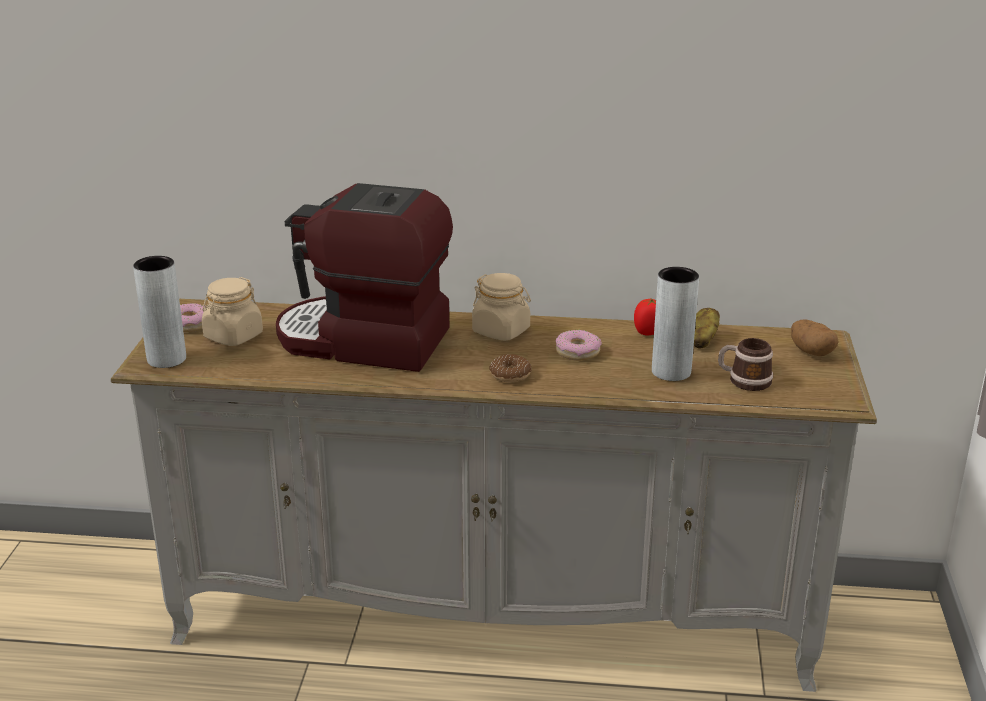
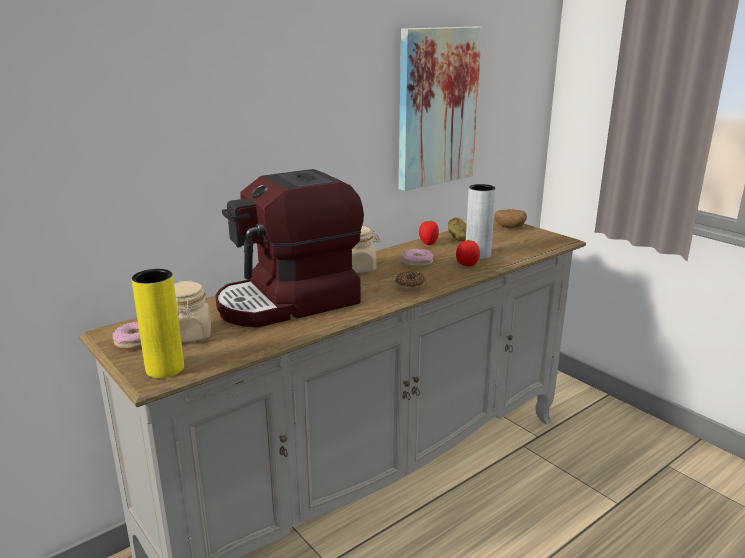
camera: 45 degrees left, 5 degrees down
(166, 359) = (165, 369): grey vase -> yellow vase
(628, 378) = (467, 264): none -> tomato
(717, 134) = (436, 107): none -> picture
(744, 380) = (512, 247): mug -> none

